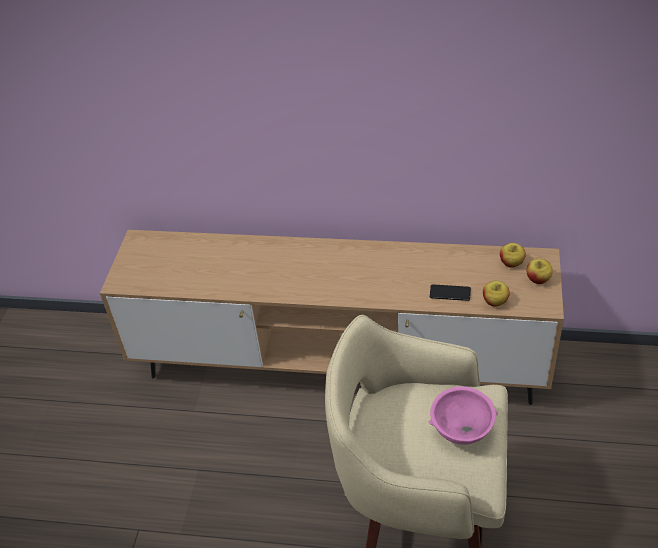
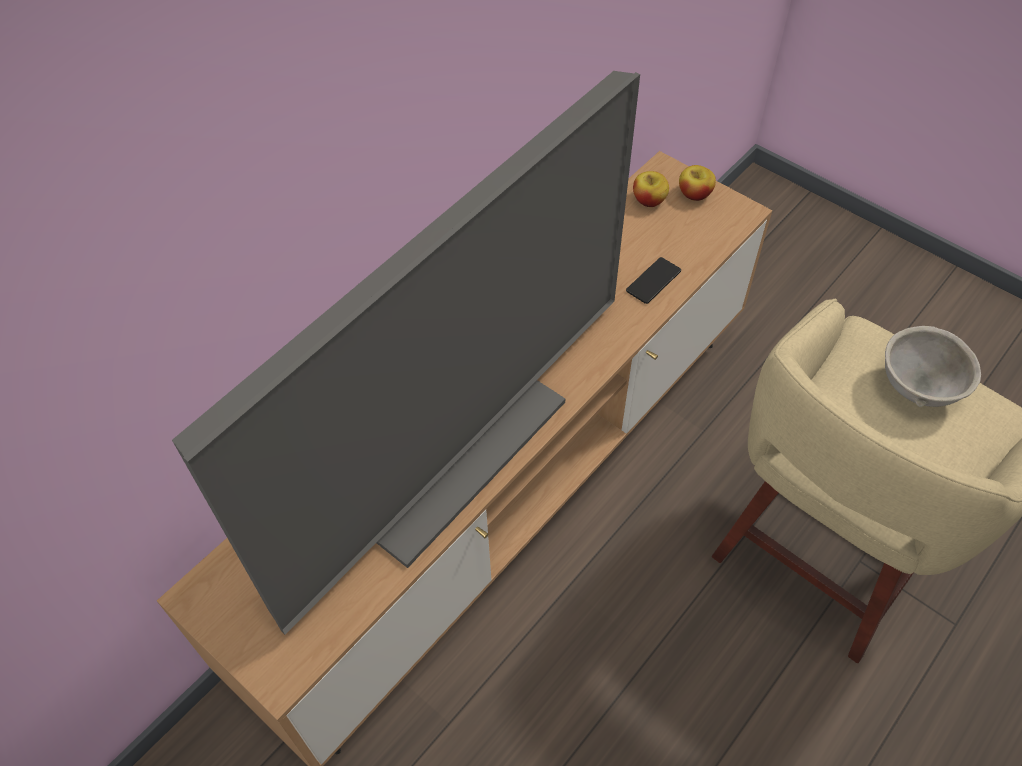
camera: 60 degrees left, 10 degrees up
(271, 271) = (448, 446): none -> television
(462, 431) = (919, 388): pink bowl -> grey bowl
(495, 301) = (700, 250): apple -> none

